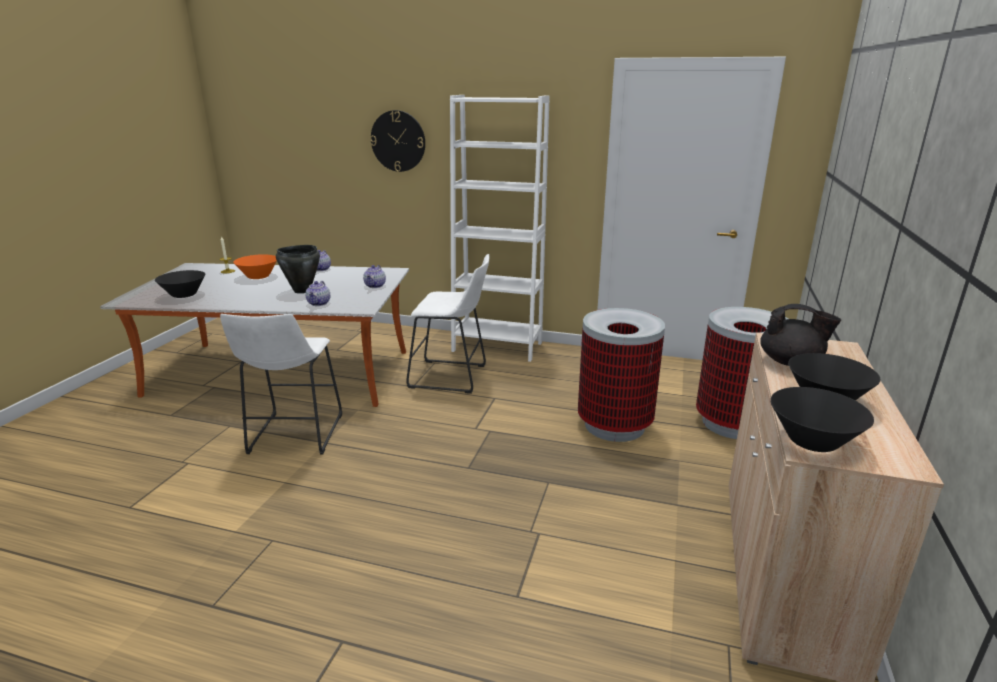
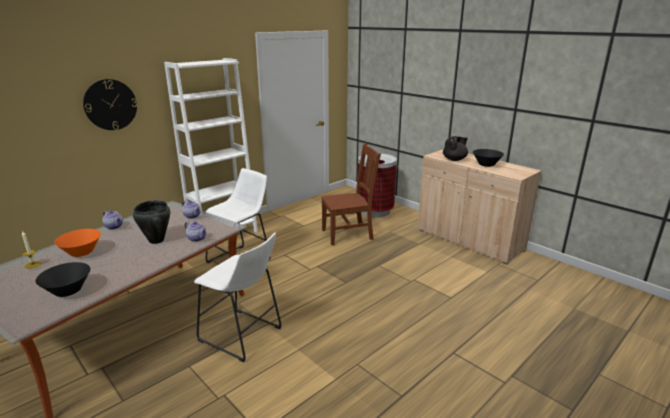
camera: 60 degrees left, 0 degrees up
(614, 425) = (349, 234): trash can -> brown chair
(813, 441) = (512, 174): black bowl -> none

